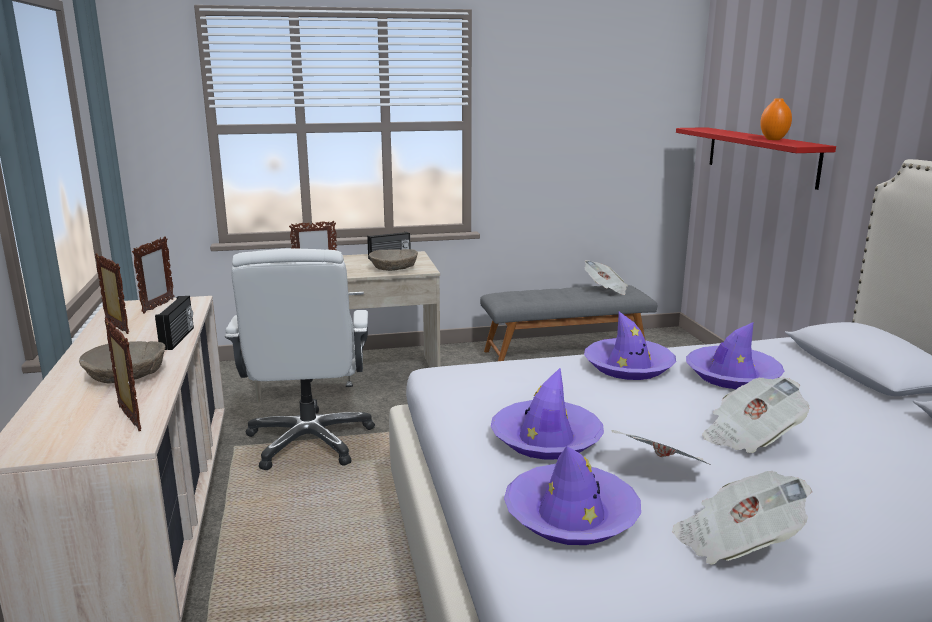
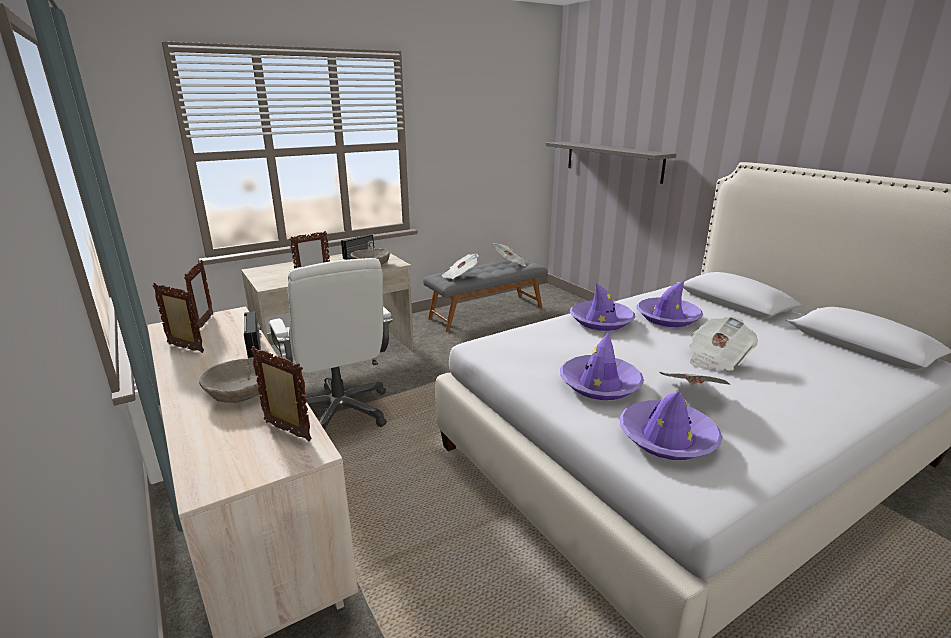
camera: 20 degrees left, 5 degrees up
(735, 543) = (774, 434): newspaper -> newspaper (460, 276)
(760, 155) = (612, 161): red shelf -> grey shelf
(773, 139) = (629, 150): orange vase -> none

